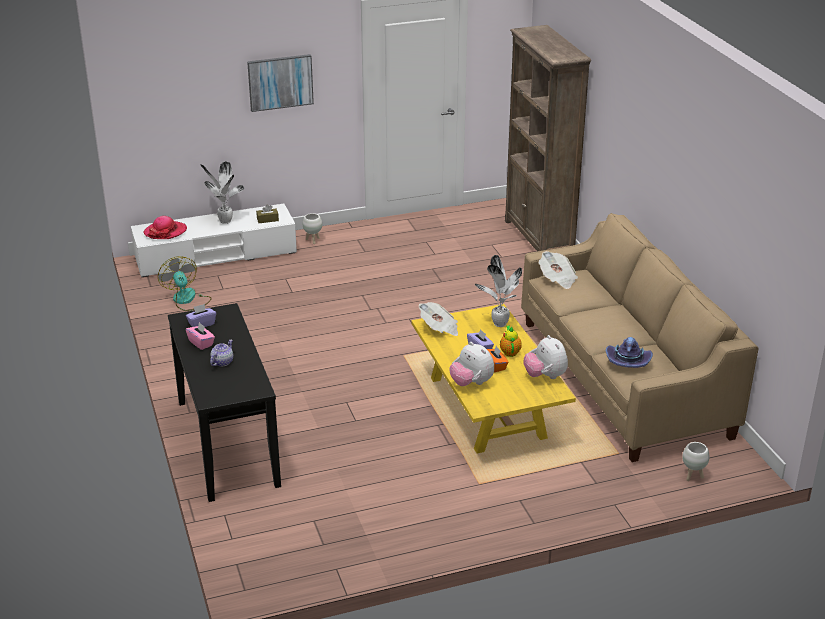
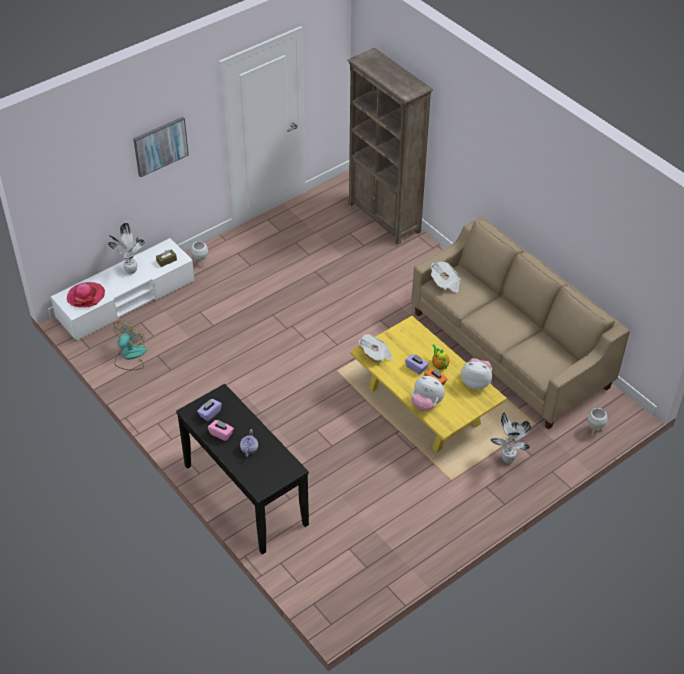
camera: 20 degrees left, 15 degrees up
(187, 300) = (130, 356): fan -> fan turned 75 degrees clockwise
(499, 324) = (418, 338): potted plant -> potted plant (507, 460)
(545, 376) = (476, 382): plush toy -> plush toy turned 150 degrees clockwise
(628, 361) = (533, 356): purple hat -> none

